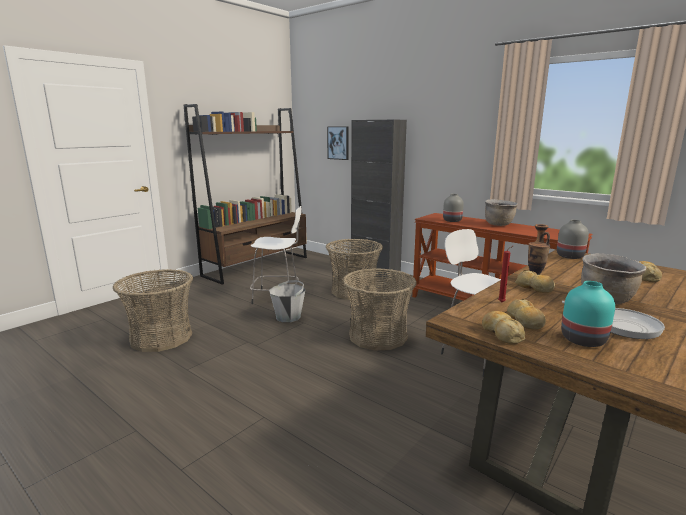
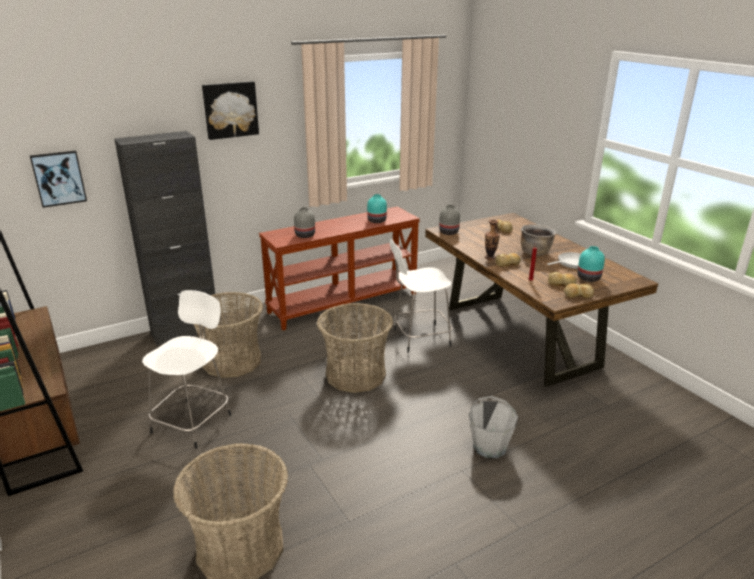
camera: 70 degrees left, 10 degrees up
(288, 317) = (265, 423): grey bucket -> grey bucket (490, 446)
(443, 106) = (230, 110): none -> picture
(498, 224) = (339, 223): brown cooking pot -> none
(532, 232) = (376, 221): none -> turquoise vase

